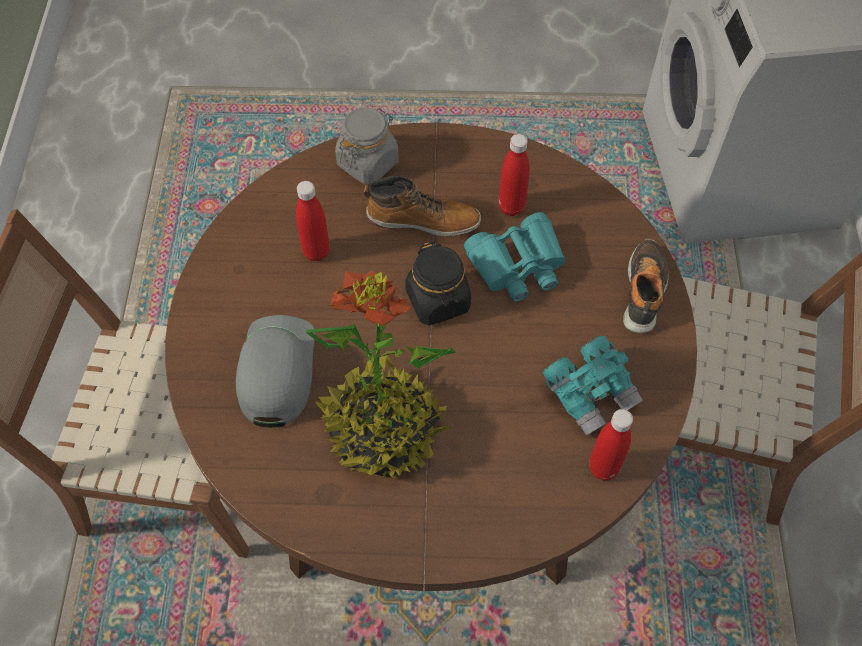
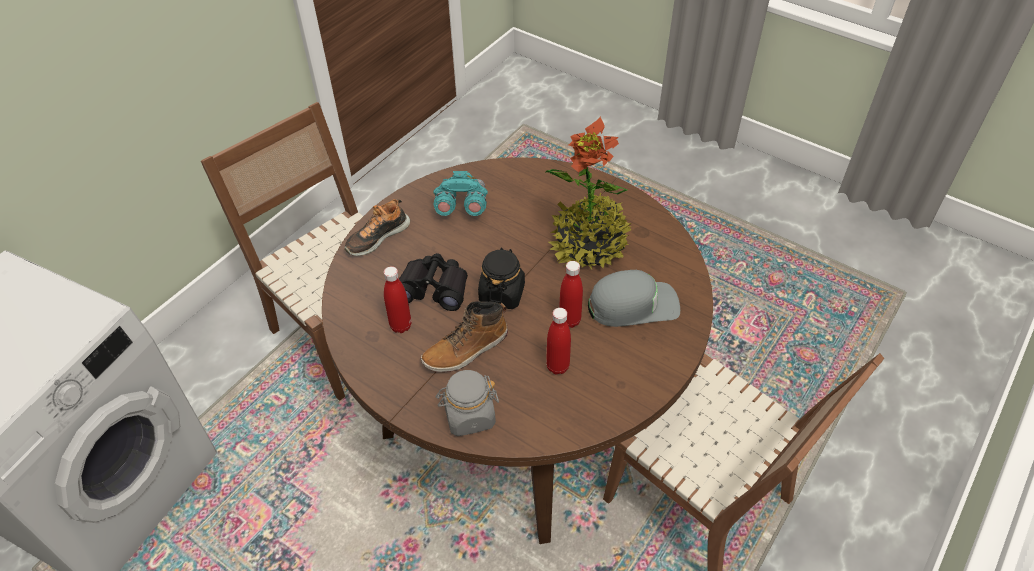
camera: 145 degrees left, 10 degrees down
(276, 371) = (633, 305): grey cap -> grey cap turned 135 degrees counterclockwise
(423, 219) = (466, 349): boot -> boot turned 75 degrees counterclockwise
(517, 265) = (434, 288): turquoise binoculars -> black binoculars
(603, 468) = (488, 176): red bottle -> red bottle (569, 320)

